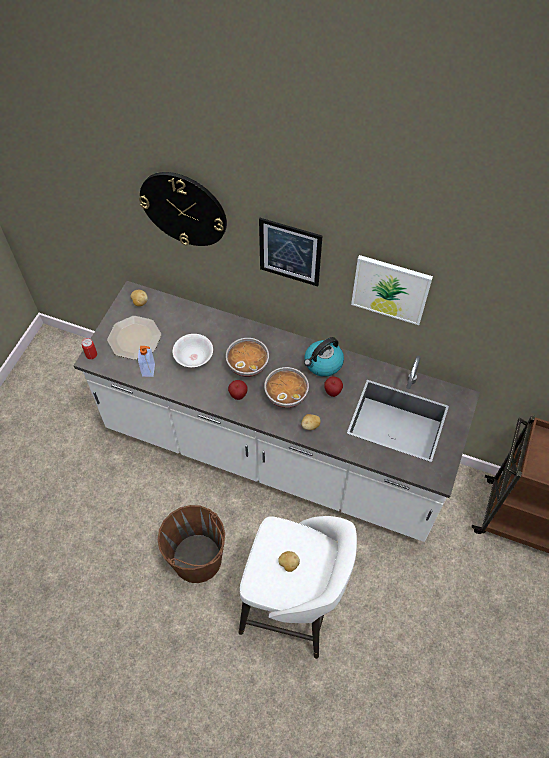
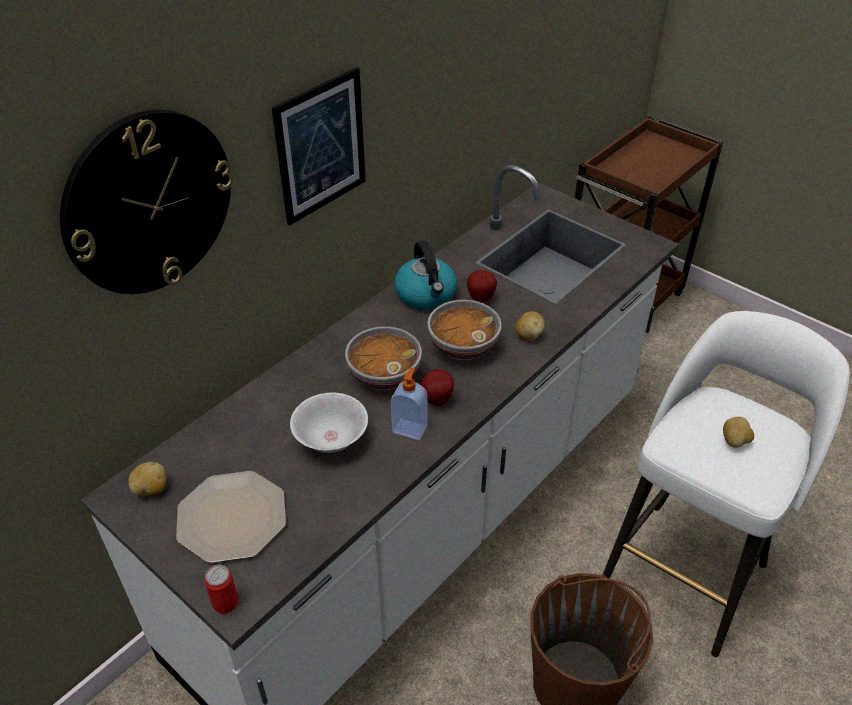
camera: 70 degrees left, 15 degrees down
(149, 370) = (320, 510): soap dispenser -> soap dispenser (410, 428)
(390, 289) = (440, 99): picture -> none

